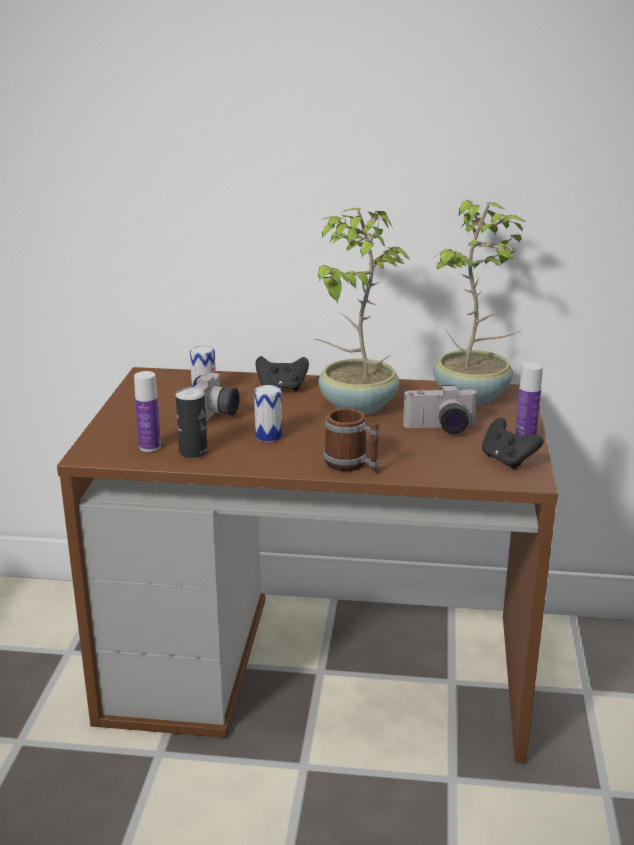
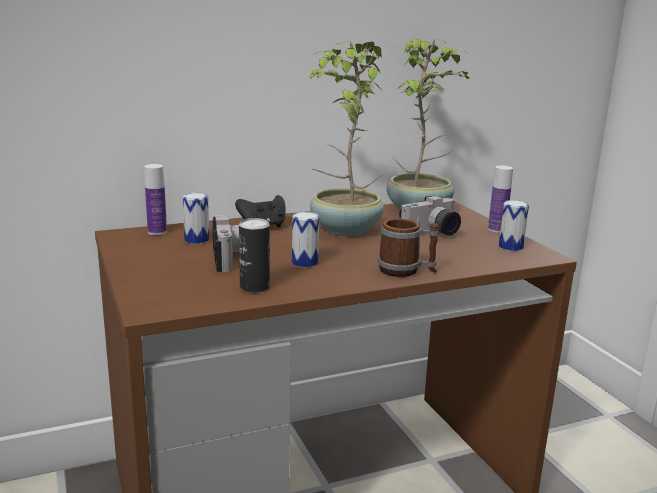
camera: 30 degrees left, 5 degrees down
(150, 447) = (205, 290): bottle -> bottle (157, 232)
(507, 460) = (510, 247): black game controller -> can

